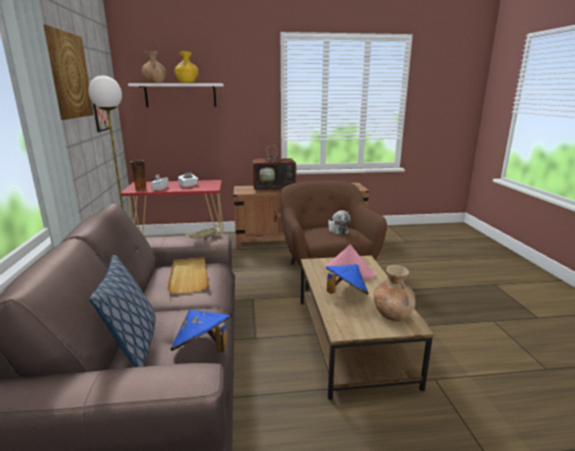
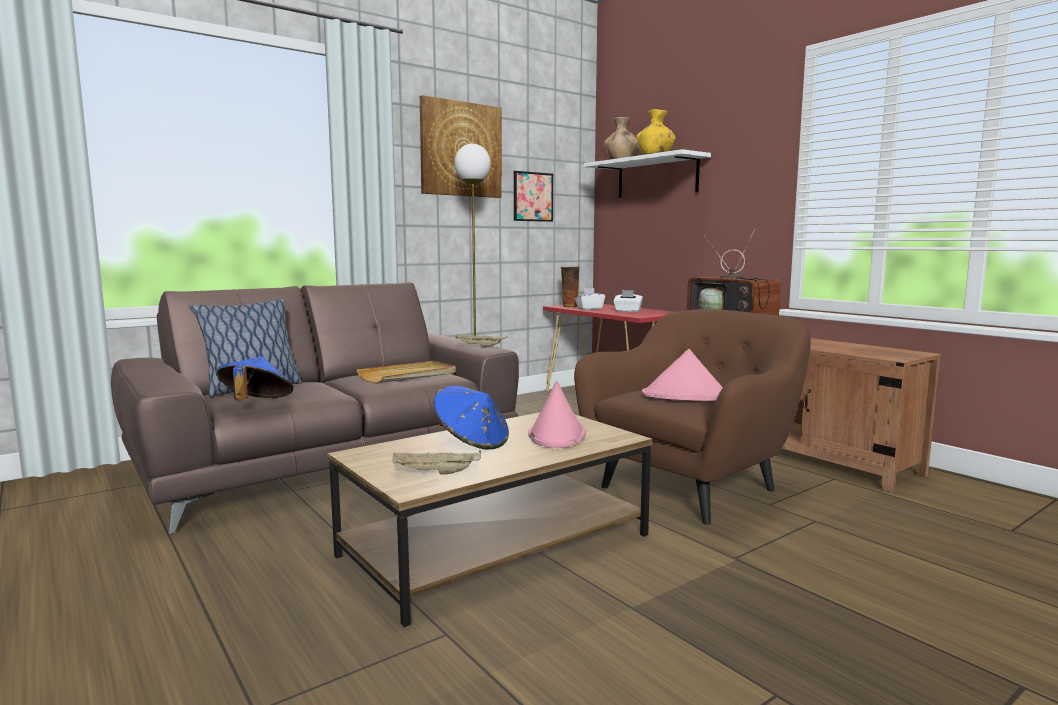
camera: 60 degrees right, 10 degrees down
(337, 230) = (685, 396): plush toy -> pink hat
(393, 314) = (435, 473): brown vase -> beige tray

